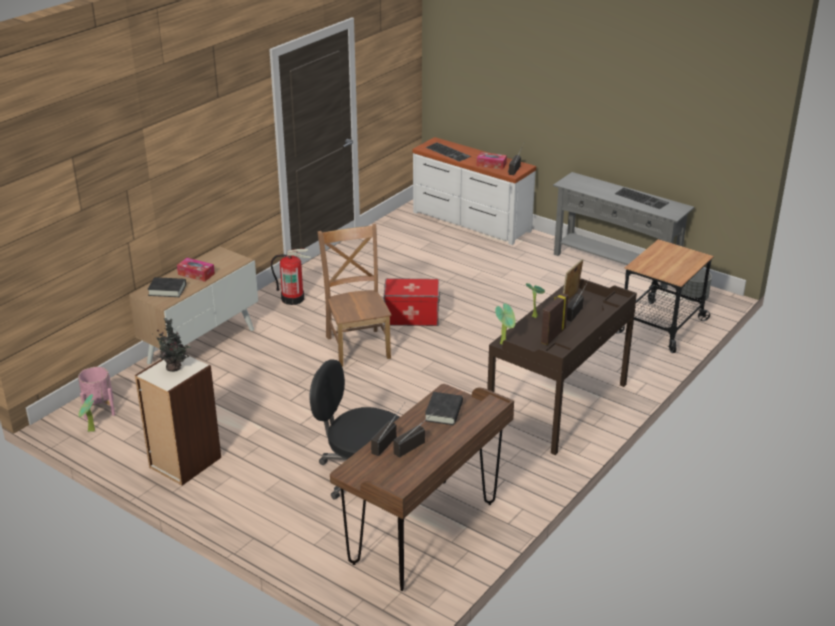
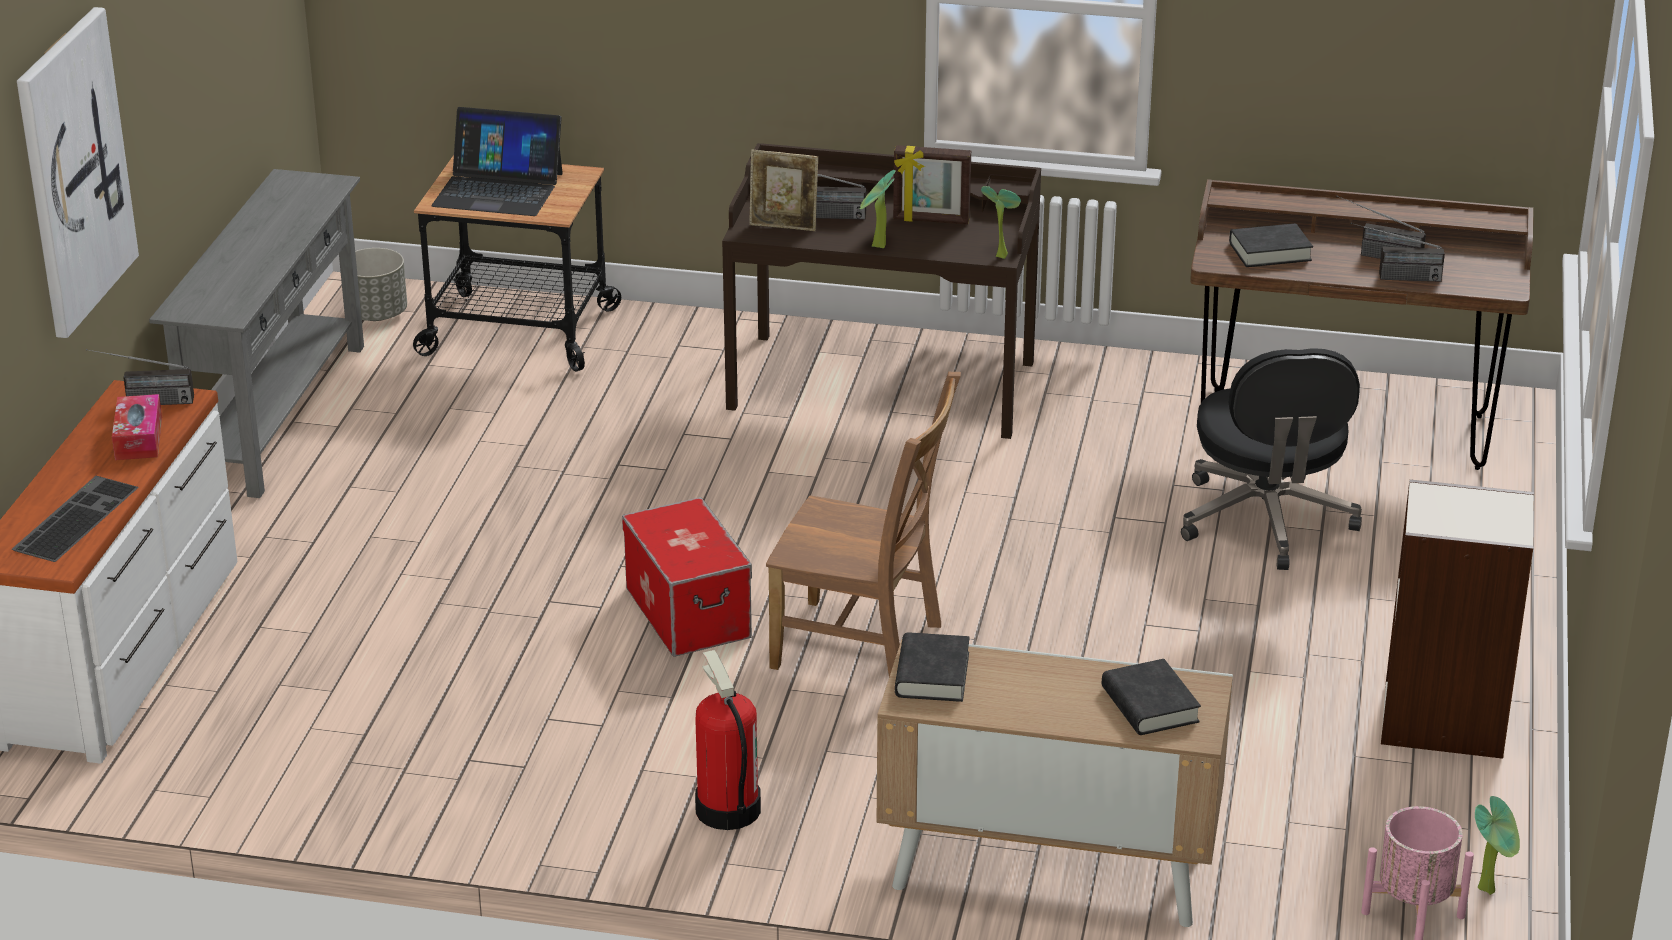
camera: 115 degrees left, 0 degrees up
(175, 368) = (1461, 512): potted plant -> none
(196, 274) = (1042, 693): tissue box -> none
(228, 259) = (932, 675): none -> black book
(358, 345) = (863, 648): brown chair -> brown chair turned 120 degrees counterclockwise
(543, 86) = (73, 171): none -> picture
(642, 198) = (264, 222): keyboard -> none
(669, 258) = (498, 189): none -> laptop

